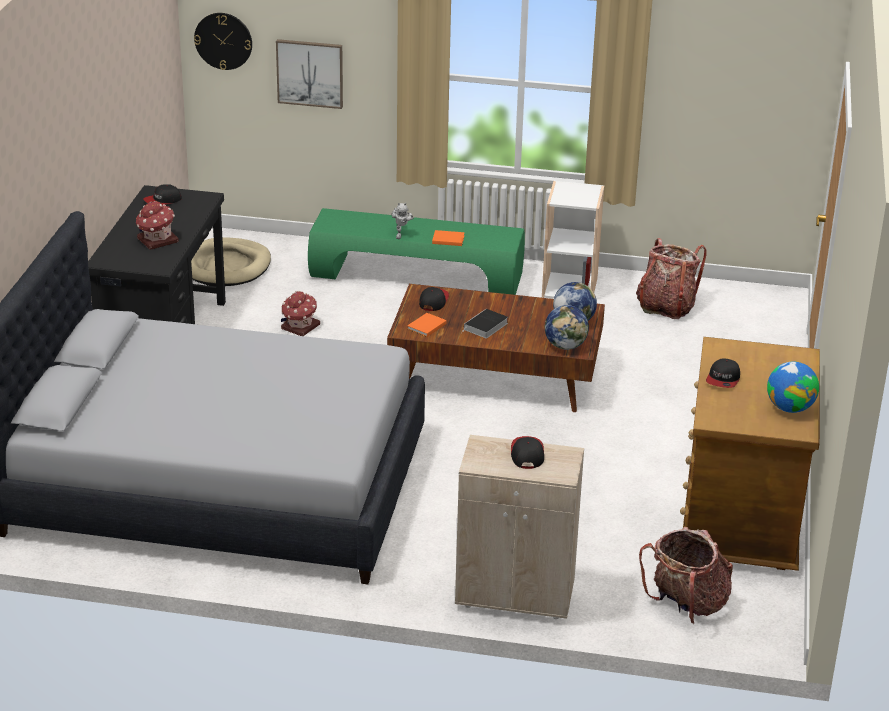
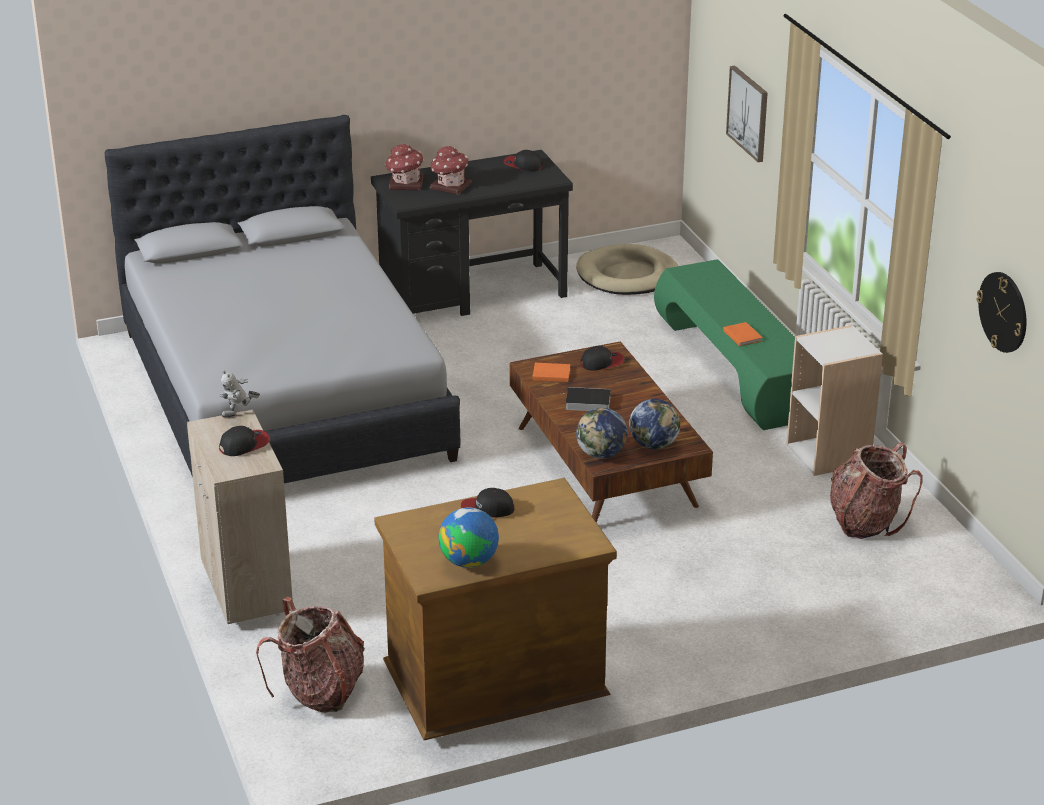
camera: 60 degrees right, 0 degrees up
(223, 41) = (708, 51): wall clock -> wall clock (1003, 312)
(300, 327) = (568, 344): toy house -> toy house (405, 184)
(401, 234) = (719, 310): toy robot -> toy robot (239, 415)

